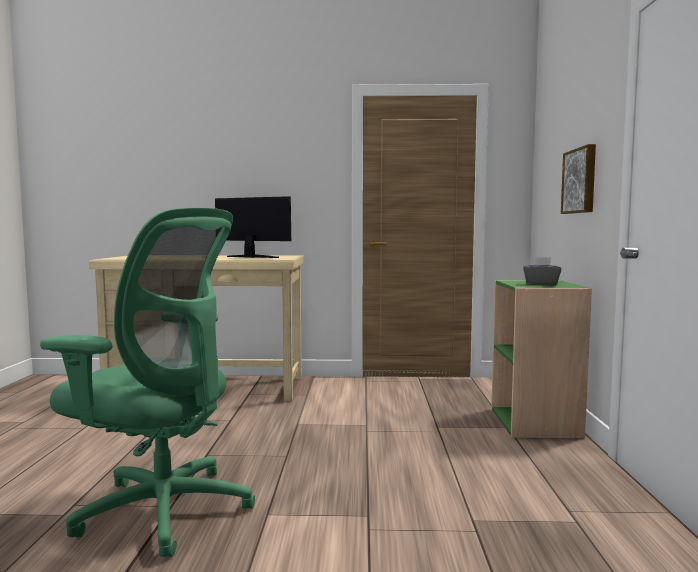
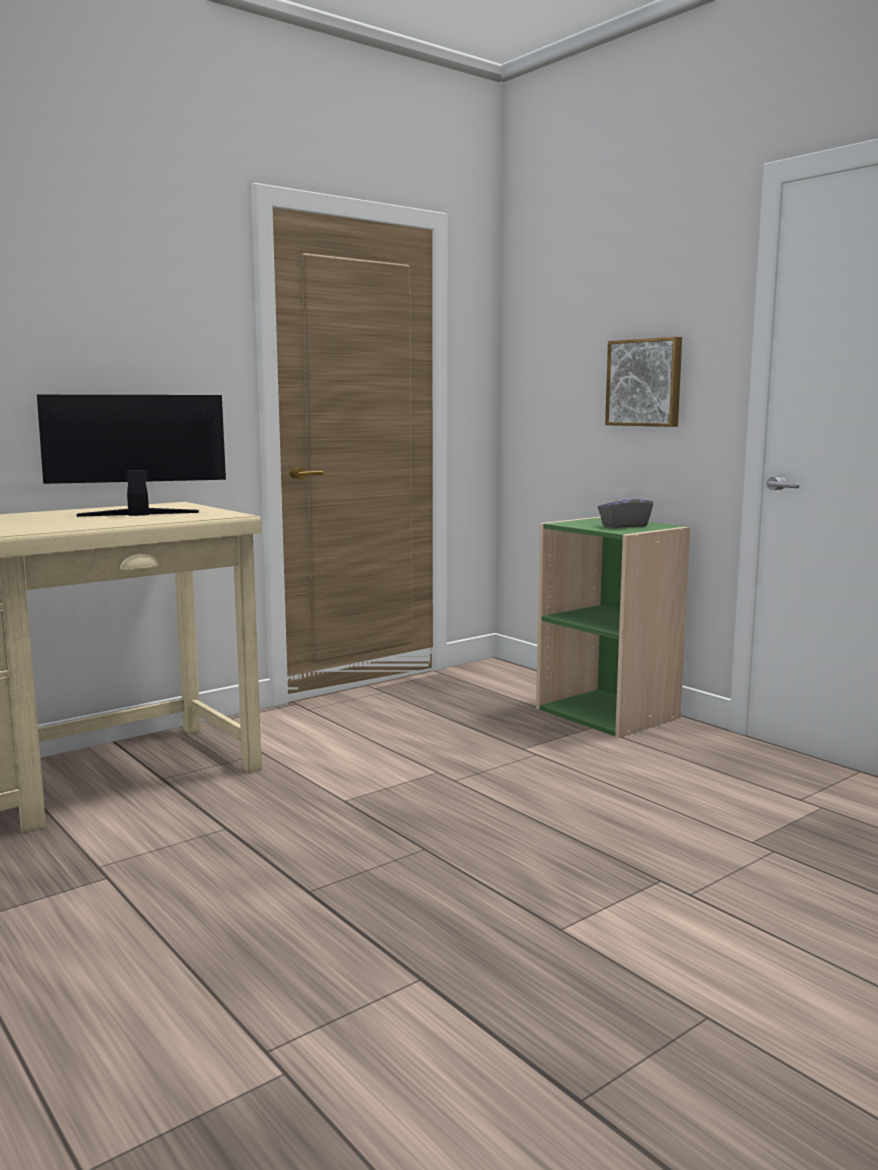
camera: 40 degrees left, 5 degrees up
(155, 510) = (412, 994): green office chair -> none

